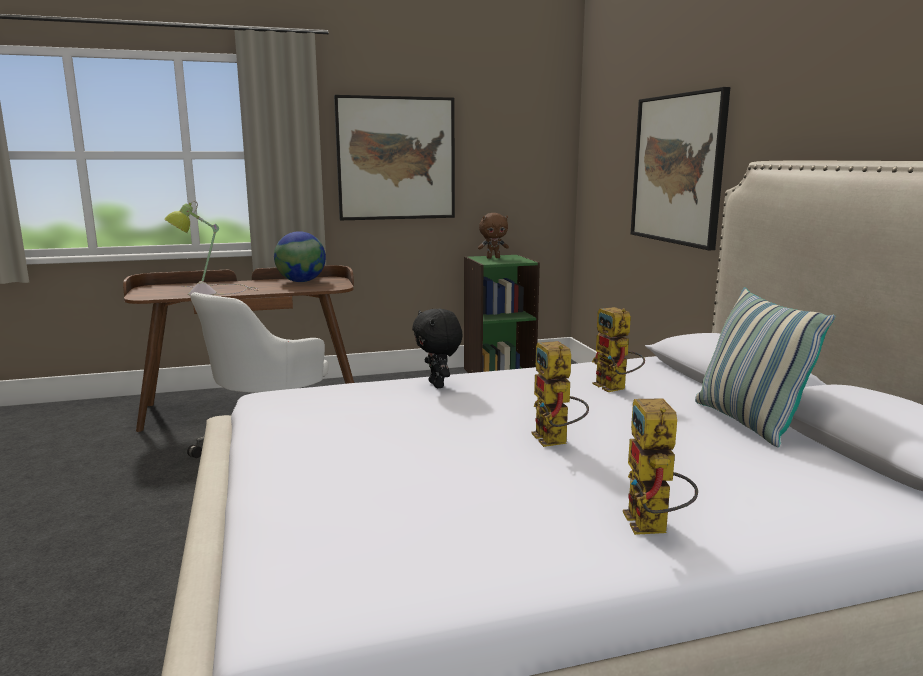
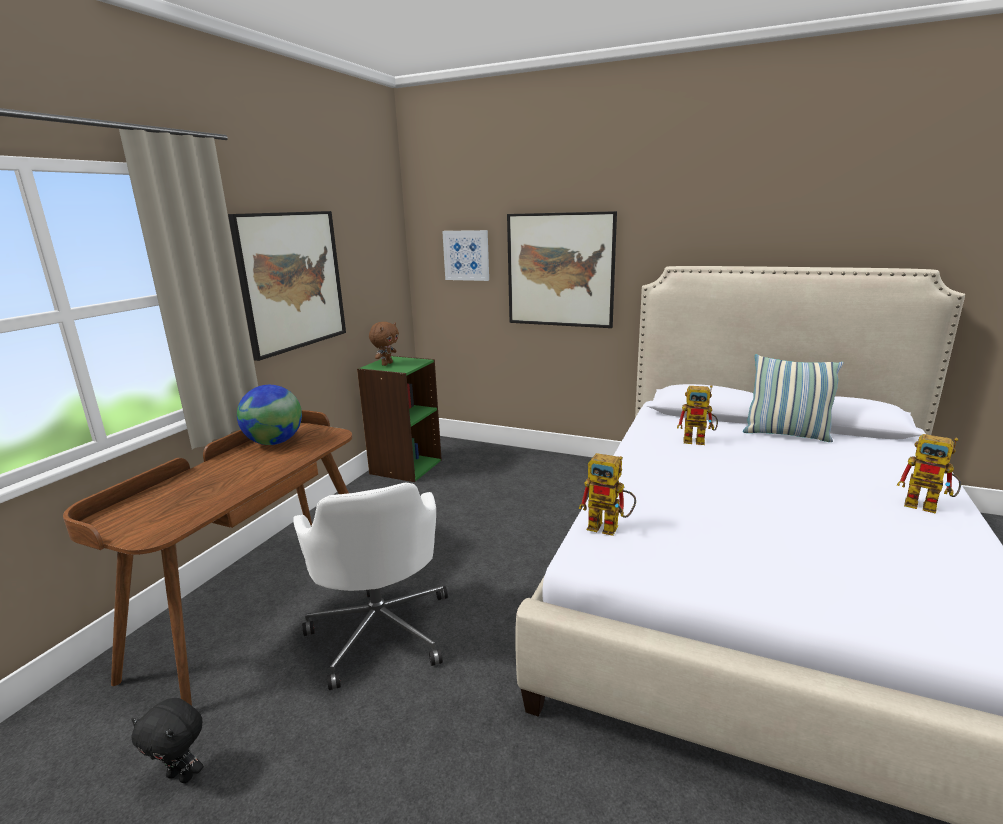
camera: 50 degrees left, 5 degrees up
(211, 291) = (219, 492): table lamp -> none
(438, 385) = (634, 485): black plush toy -> black plush toy (182, 775)
(556, 442) = (788, 487): toy robot -> toy robot (610, 527)
(612, 151) = (466, 255): none -> picture

